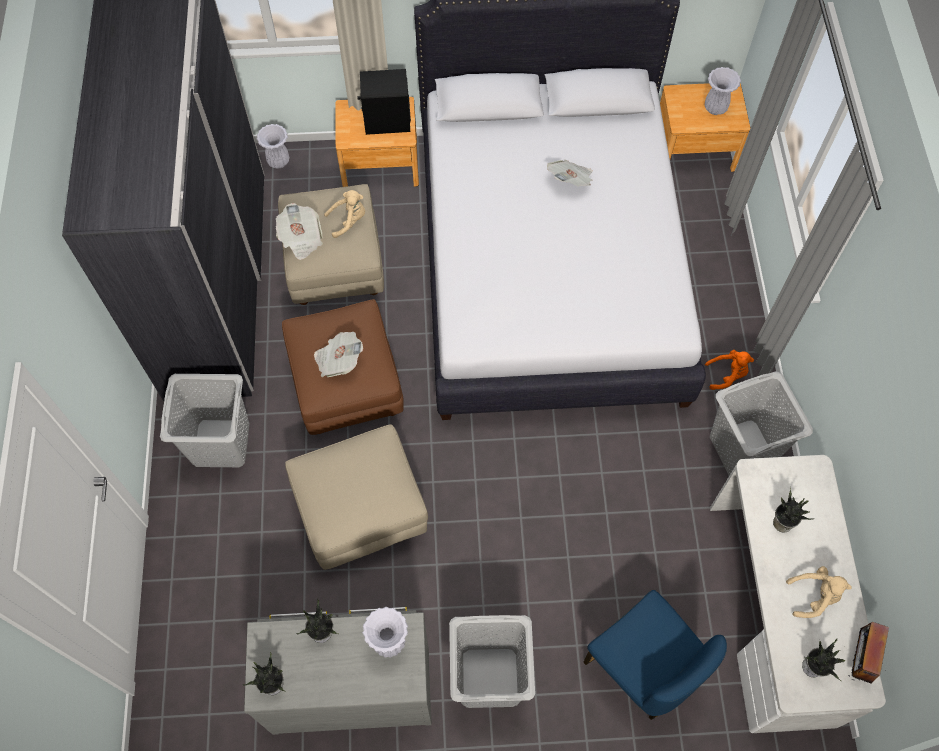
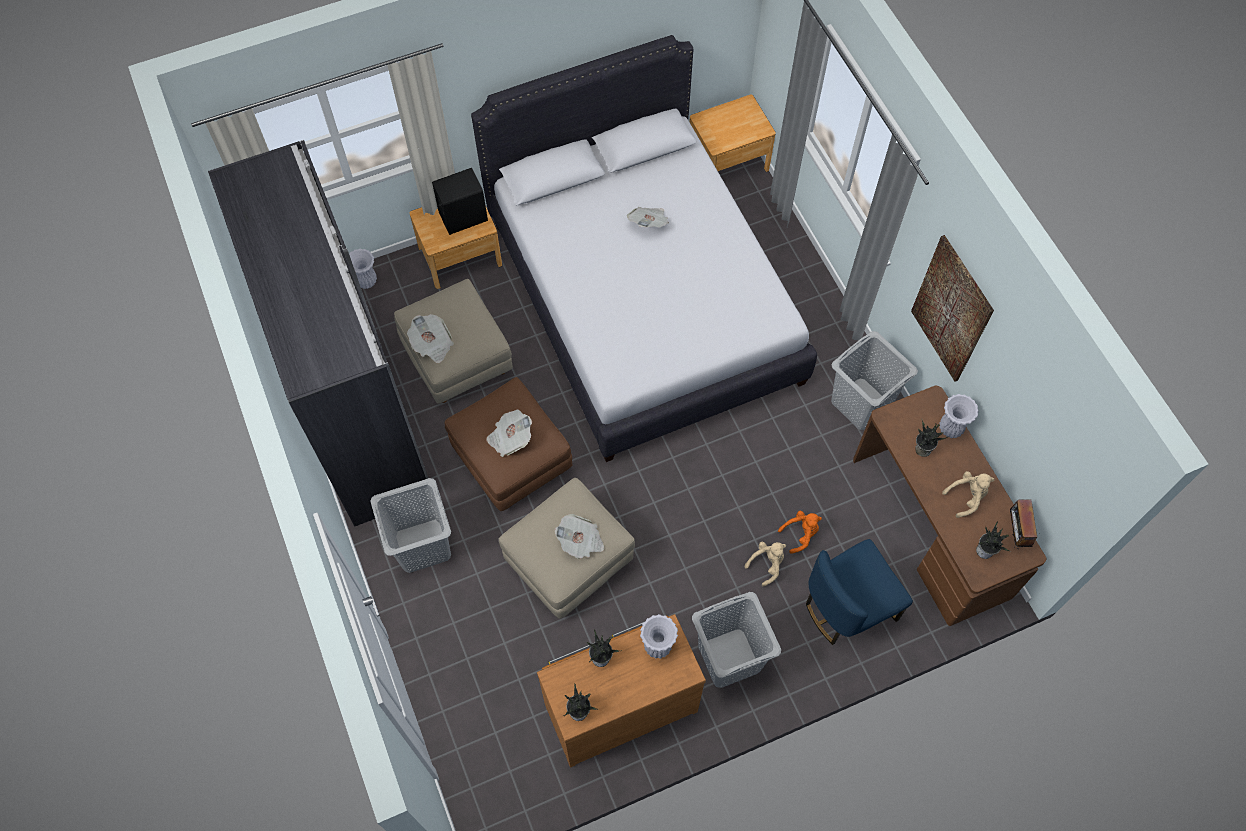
camera: 20 degrees left, 0 degrees up
(349, 220) = (467, 315): beige plush toy -> beige plush toy (767, 564)
(350, 685) = (618, 705): grey dresser -> brown dresser
(366, 495) = (580, 541): none -> newspaper
(642, 668) = (847, 607): blue chair -> blue chair turned 120 degrees clockwise
(716, 108) = (740, 122): white vase -> white vase (951, 428)
(727, 375) = (826, 347): orange plush toy -> orange plush toy (800, 534)
(772, 610) = (931, 525): white desk -> brown desk
(867, 372) = (952, 309): none -> picture

